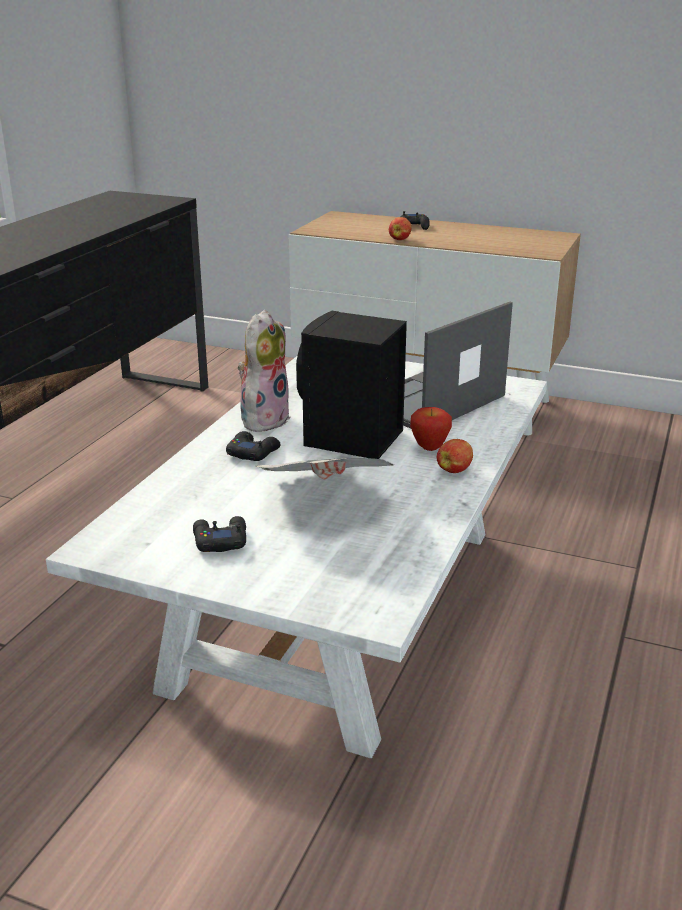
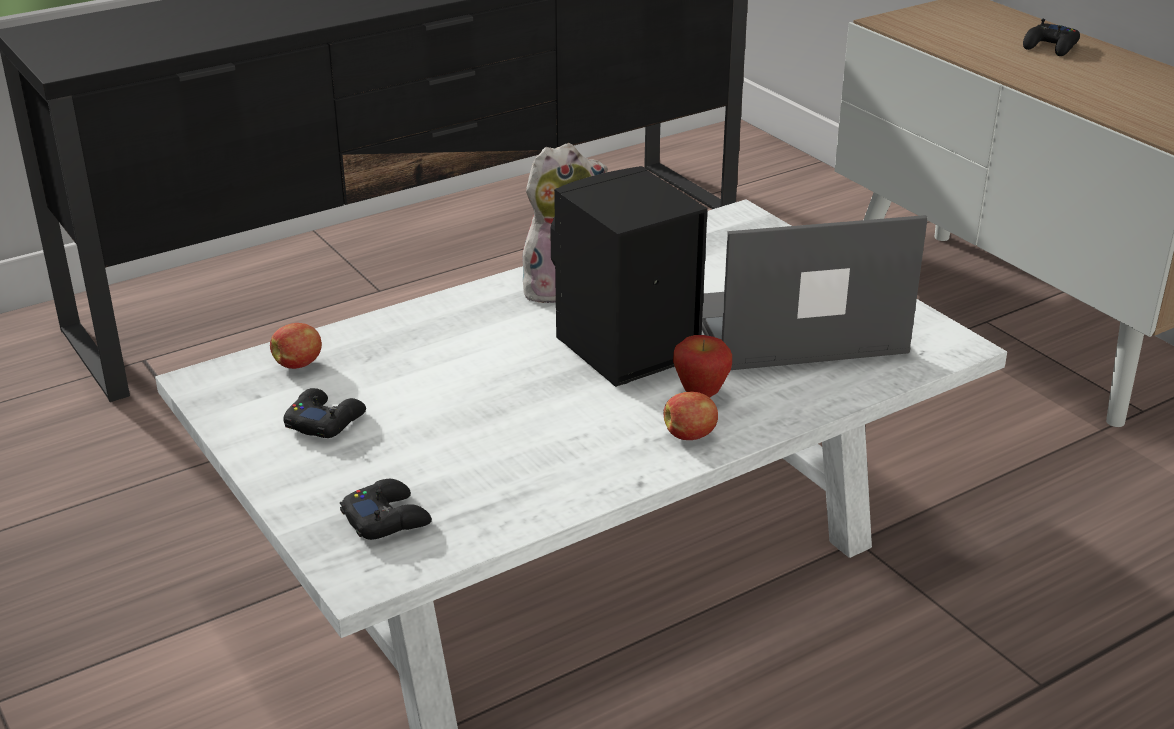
camera: 35 degrees right, 5 degrees up
(252, 452) = (492, 326): black game controller -> black game controller (387, 518)
(325, 499) = (492, 414): newspaper -> none
(399, 239) = (992, 65): apple -> apple (298, 364)

